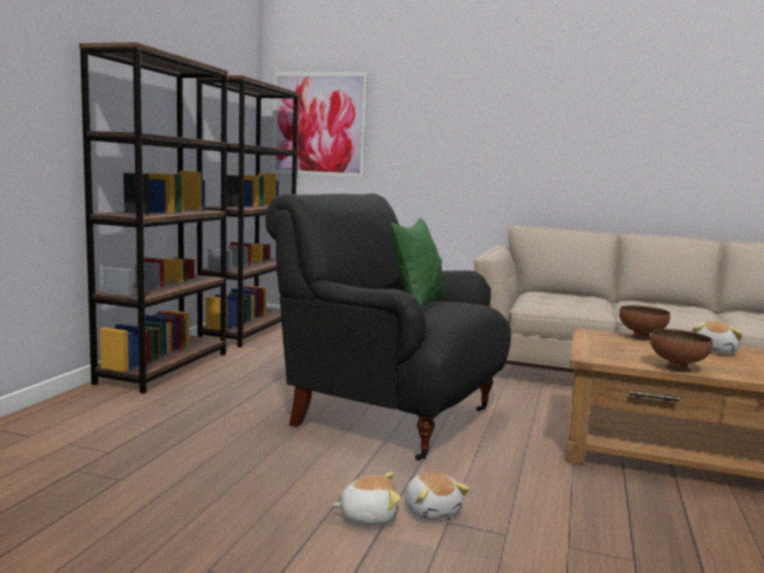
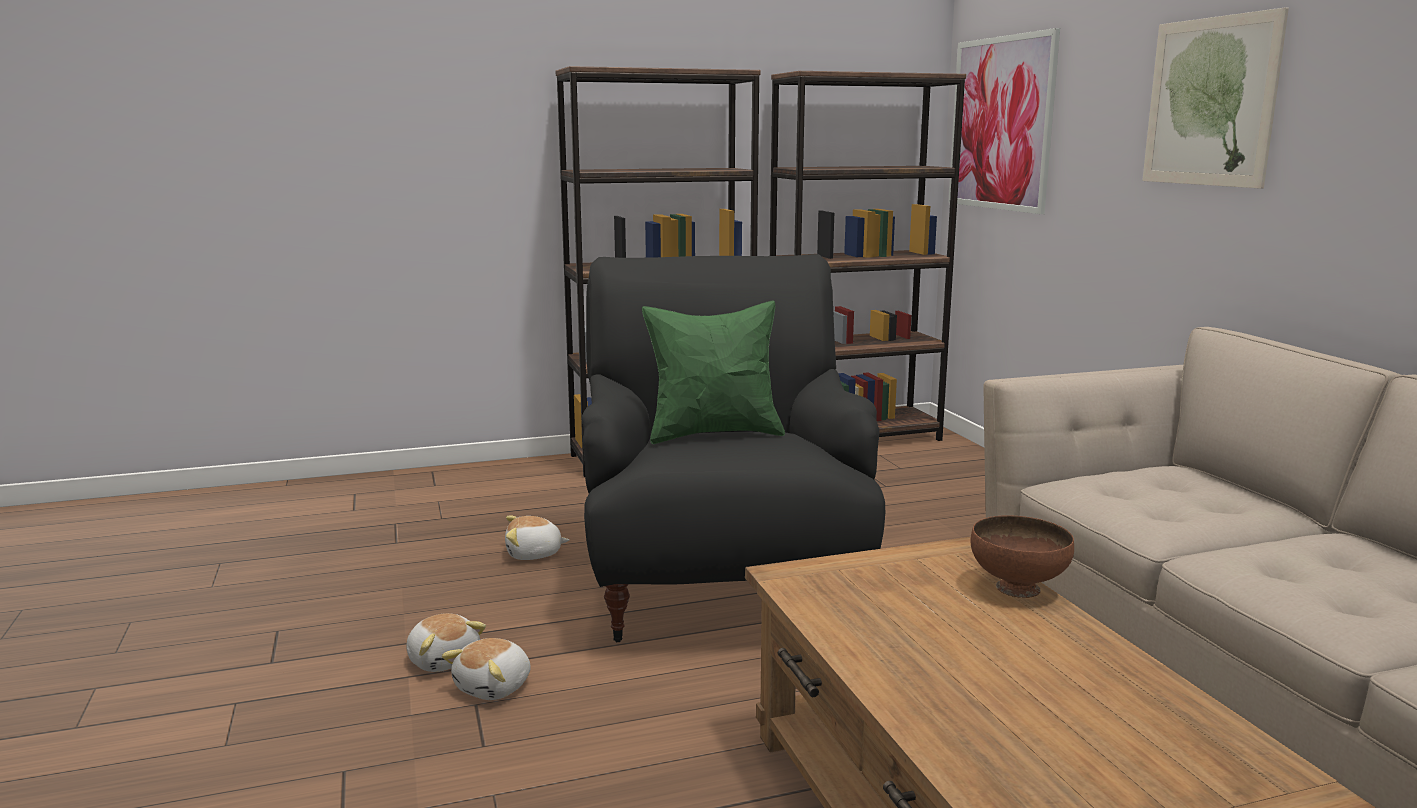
camera: 55 degrees right, 5 degrees up
(482, 119) = (1210, 102): none -> picture
(676, 368) = (841, 640): brown bowl -> none
(713, 351) = (1061, 656): plush toy -> plush toy (534, 554)

